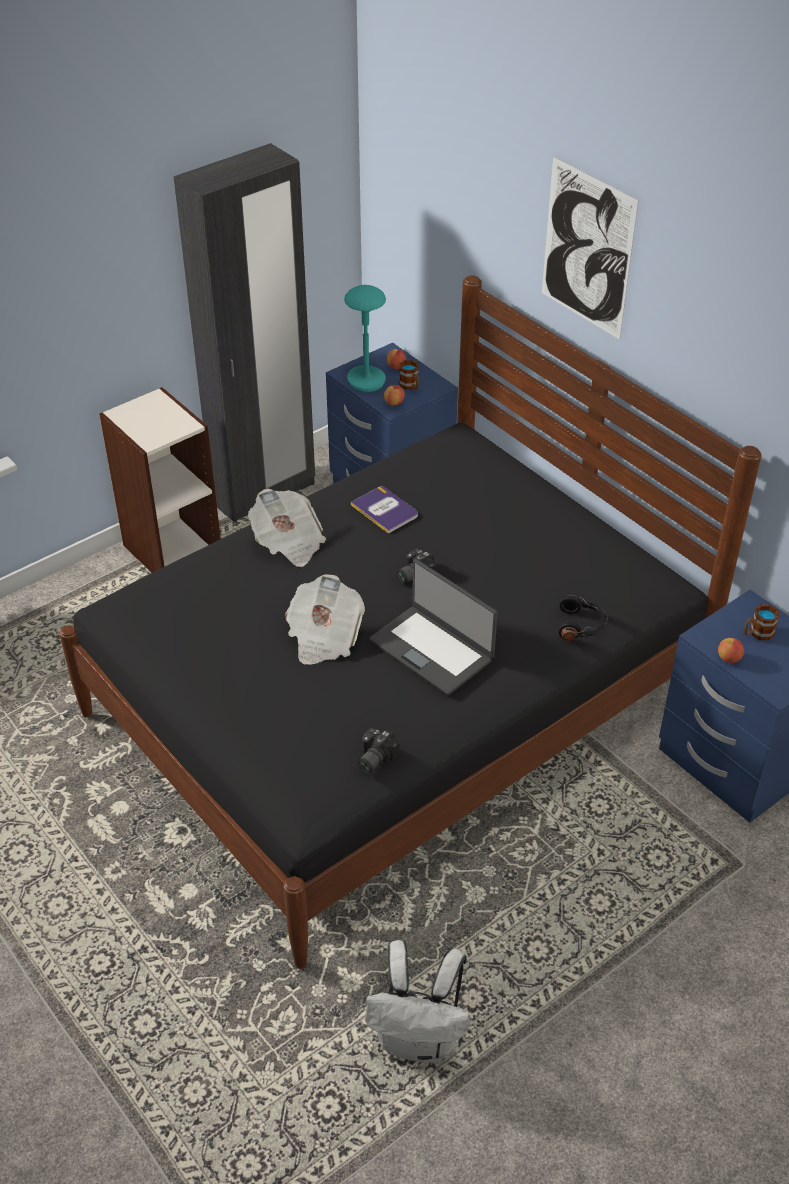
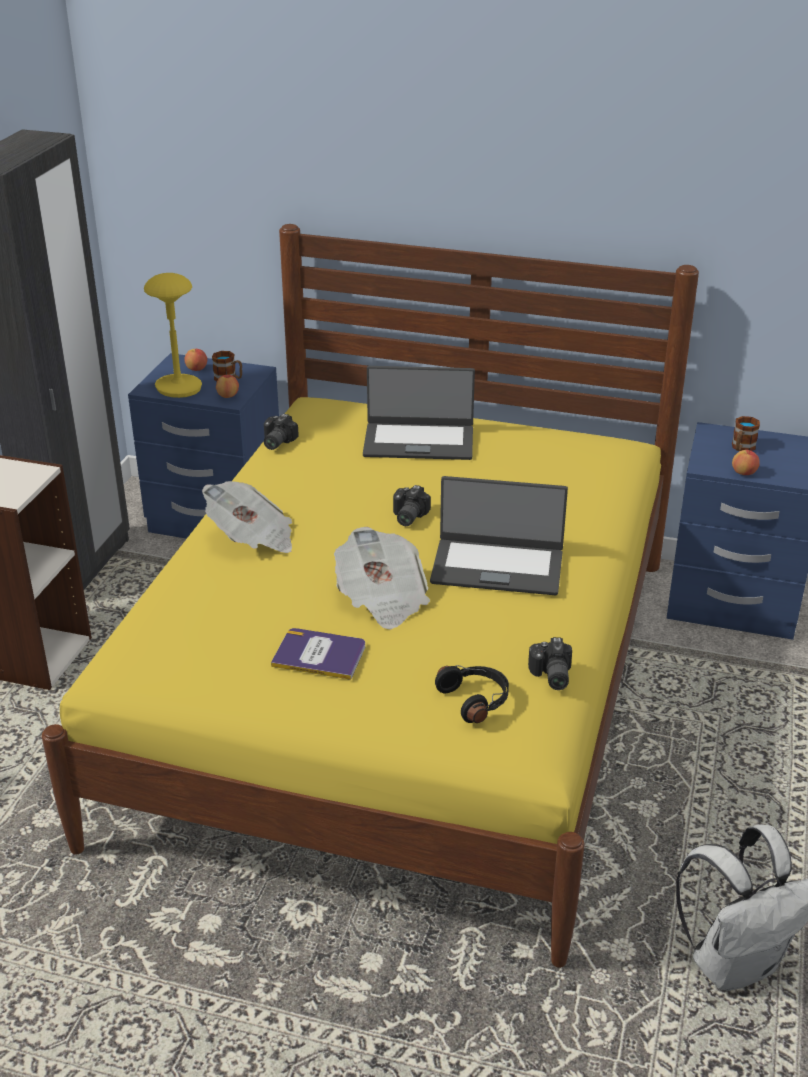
camera: 35 degrees left, 10 degrees down
(366, 380) = (179, 388): turquoise table lamp -> yellow table lamp
(385, 510) = (318, 478): book -> book (319, 655)
(389, 462) = (275, 442): none -> camera
(393, 705) = (403, 689): black bed -> yellow bed
(495, 507) = (418, 441): none -> laptop
(581, 626) = (601, 498): black headphones -> black headphones (475, 700)
(587, 249) = (437, 138): picture -> none

